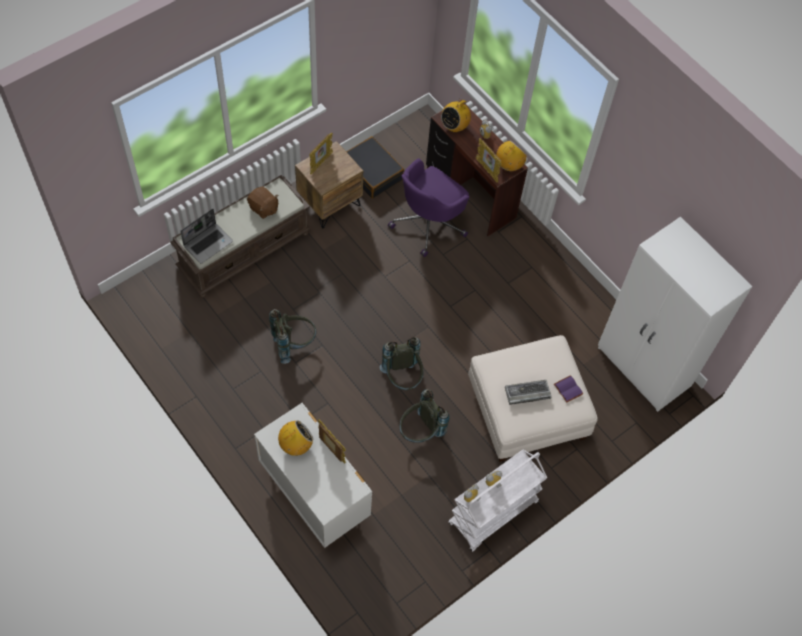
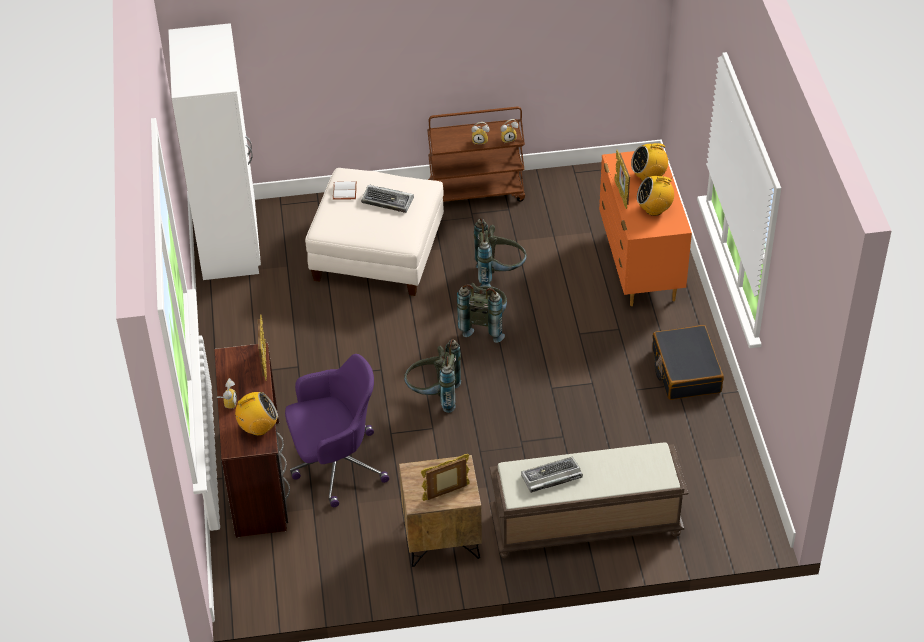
camera: 145 degrees left, 15 degrees down
(208, 243) = (642, 463): laptop -> none
(263, 208) = (551, 477): brown plush toy -> keyboard
(294, 344) = (583, 401): grey backpack -> grey backpack (434, 396)
(314, 494) = (640, 267): white dresser -> orange dresser
(372, 172) = (360, 555): black suitcase -> black suitcase (685, 371)
(493, 513) = (476, 193): white cart -> brown cart
(509, 165) = (234, 358): radio -> radio (648, 177)
(567, 389) = (345, 191): purple book -> white book

